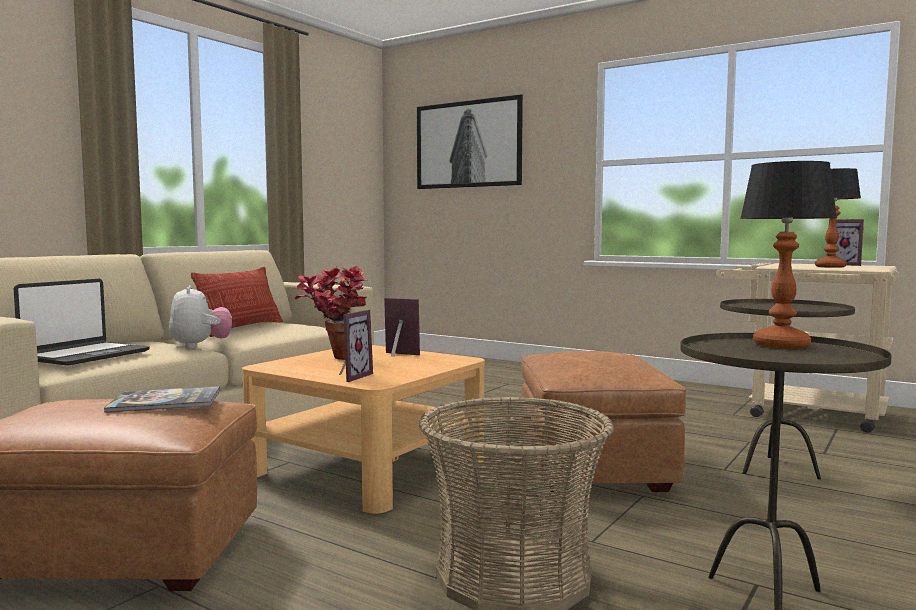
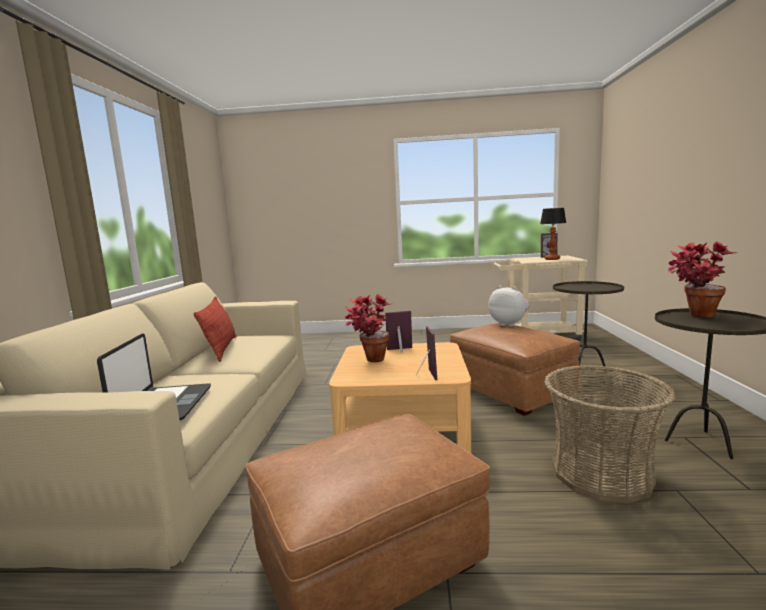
camera: 30 degrees left, 5 degrees up
(165, 401) = (389, 432): book -> none
(200, 346) = (227, 372): plush toy -> plush toy (509, 324)
(468, 144) = (300, 190): picture -> none
(781, 345) = (693, 316): table lamp -> potted plant

